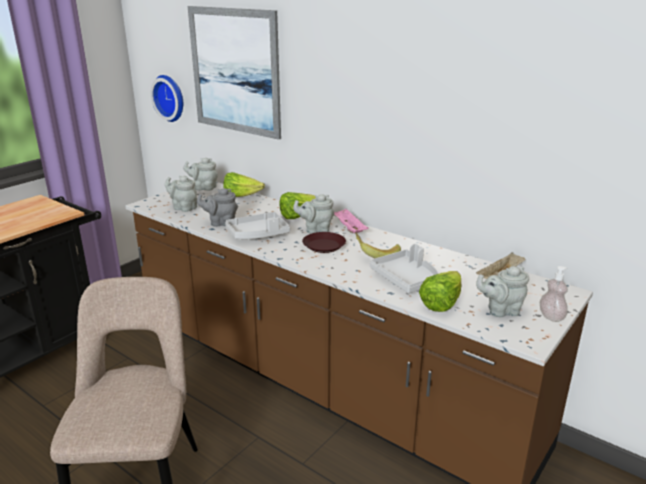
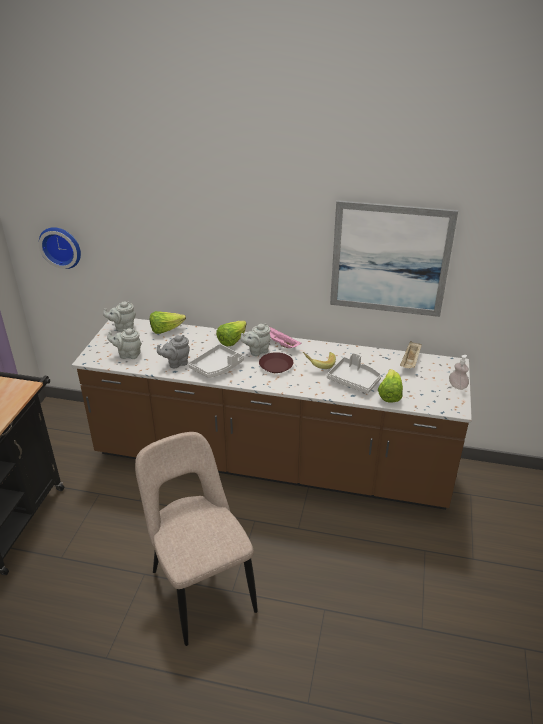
camera: 25 degrees left, 10 degrees up
(235, 71) = (144, 223): picture -> picture (390, 259)
(500, 310) = (427, 390): grey teapot -> none

